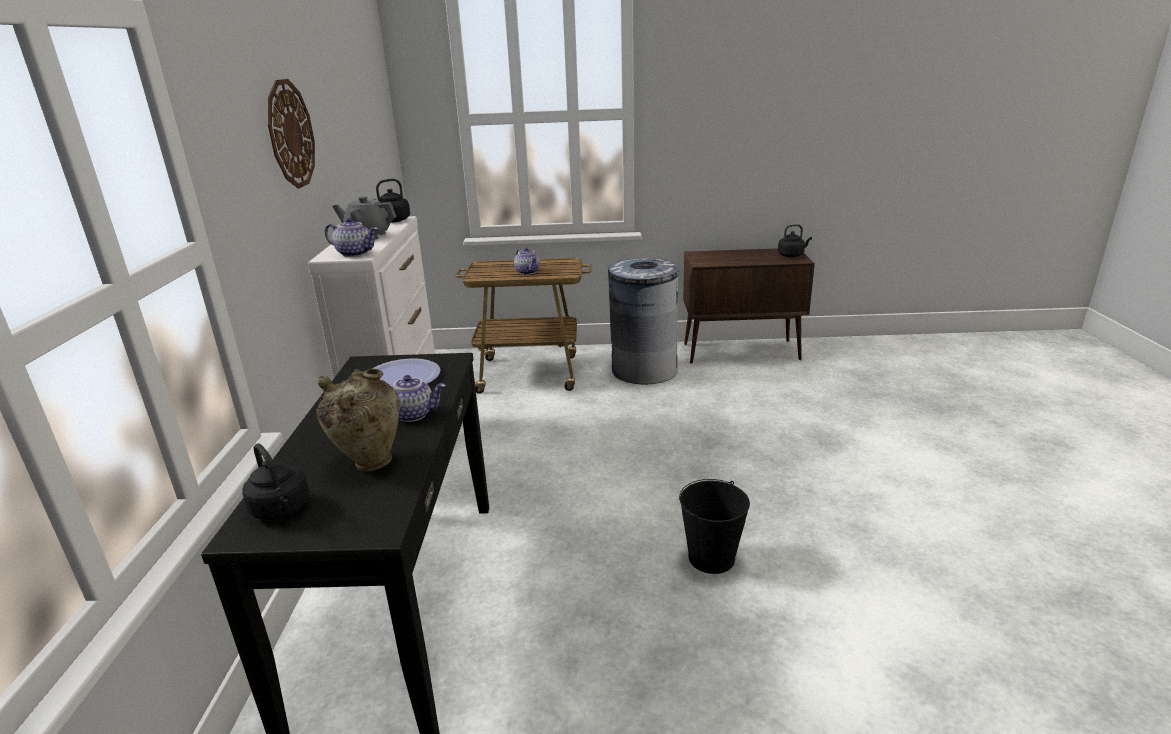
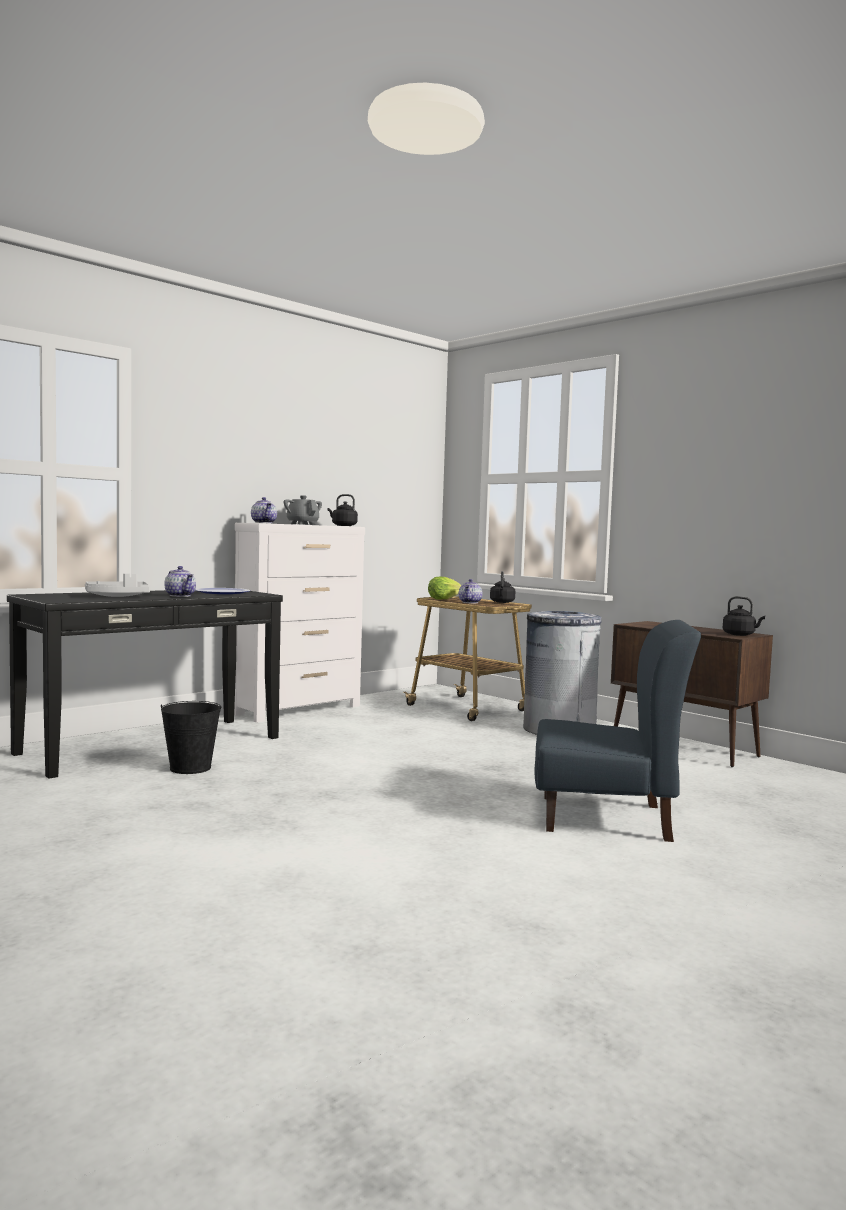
camera: 45 degrees right, 20 degrees down
(282, 510) = (54, 595): black kettle -> black kettle (502, 602)
(290, 134) = (257, 444): wall clock -> none
(369, 462) = (117, 596): beige vase -> grey tray
(493, 274) = (443, 599): none -> lettuce
(712, 558) = (330, 796): black bucket -> black bucket (190, 768)
(871, 457) = (605, 818): none -> blue chair

